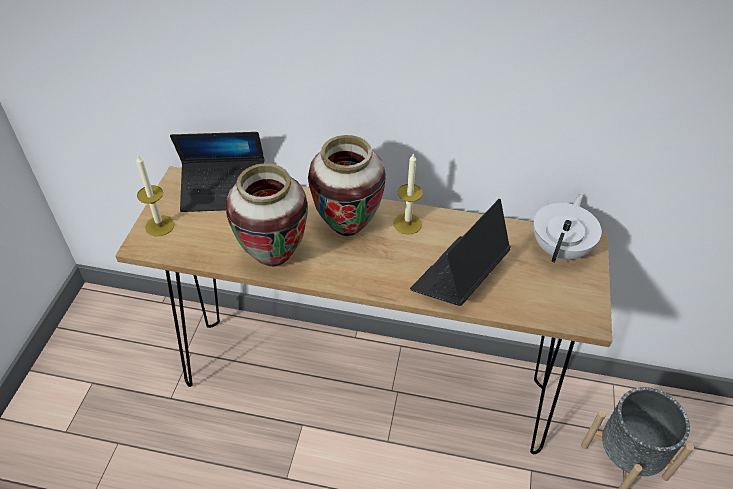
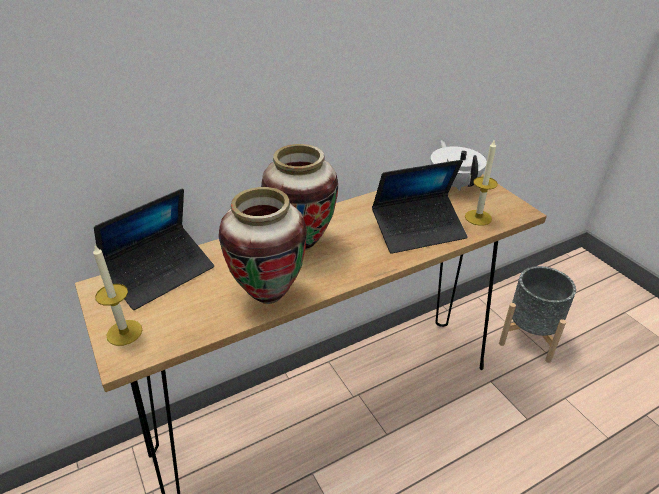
camera: 40 degrees left, 10 degrees down
(407, 224) = (342, 218): candle -> candle (478, 217)
(459, 276) = (418, 230): laptop -> laptop turned 105 degrees counterclockwise

